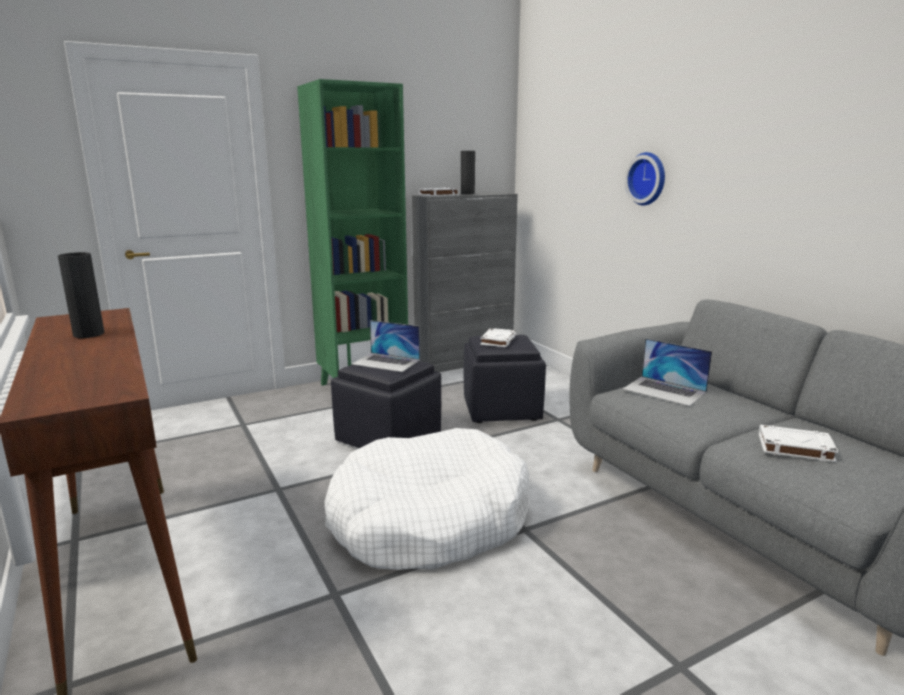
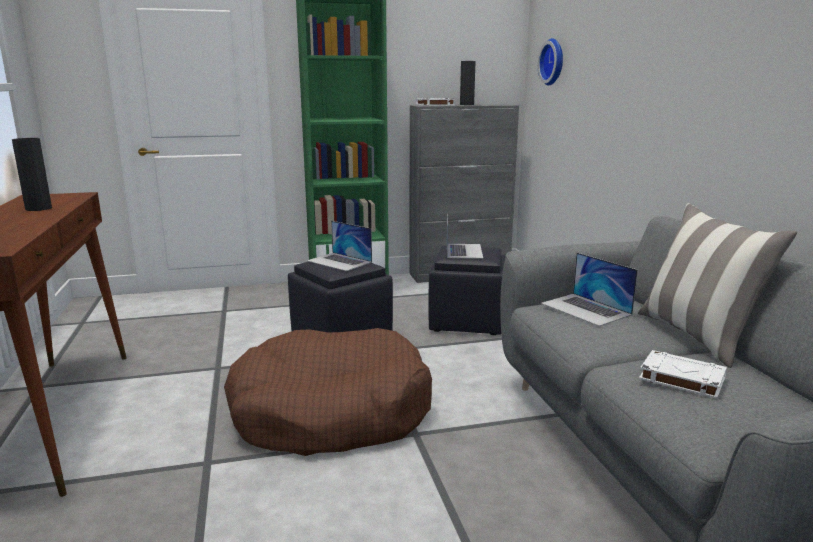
camera: 15 degrees right, 0 degrees up
(429, 520) = (330, 412): white dog bed -> brown dog bed
(498, 340) = (463, 251): white book -> laptop
(648, 179) = (630, 86): wall clock -> wall clock (554, 62)
(771, 407) = (697, 337): none -> pillow

